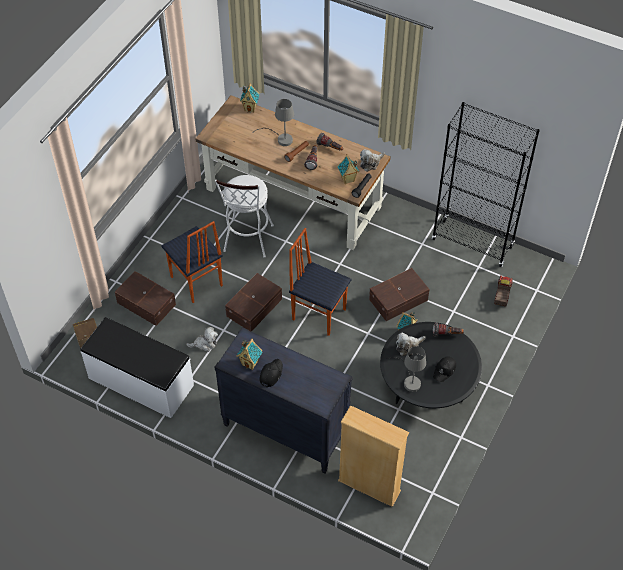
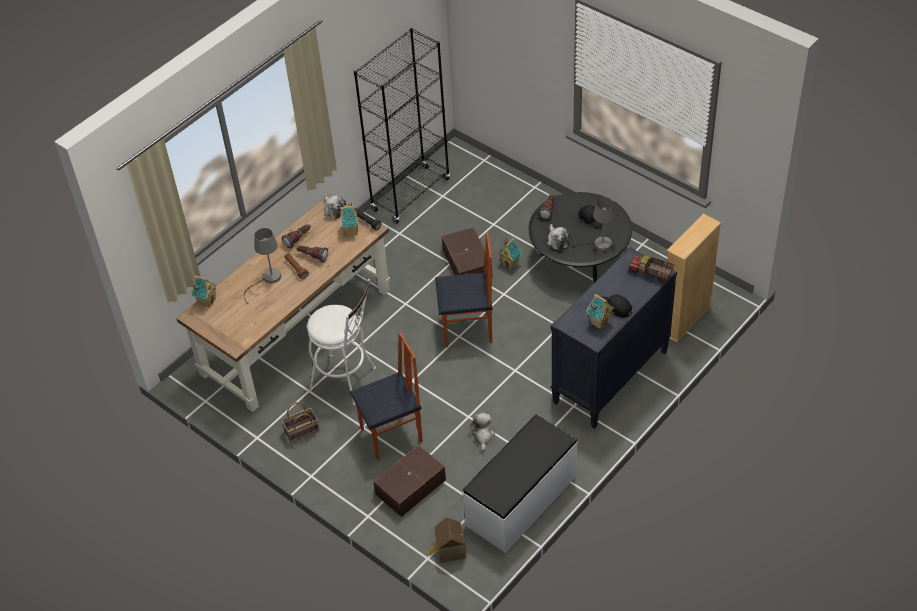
camera: 75 degrees left, 5 degrees down
(191, 223) = (301, 432): none -> basket
(255, 307) = (444, 384): brown storage box -> none
(319, 313) = (467, 330): chair -> chair turned 135 degrees counterclockwise
(502, 295) = (483, 185): toy truck -> toy truck (650, 274)

